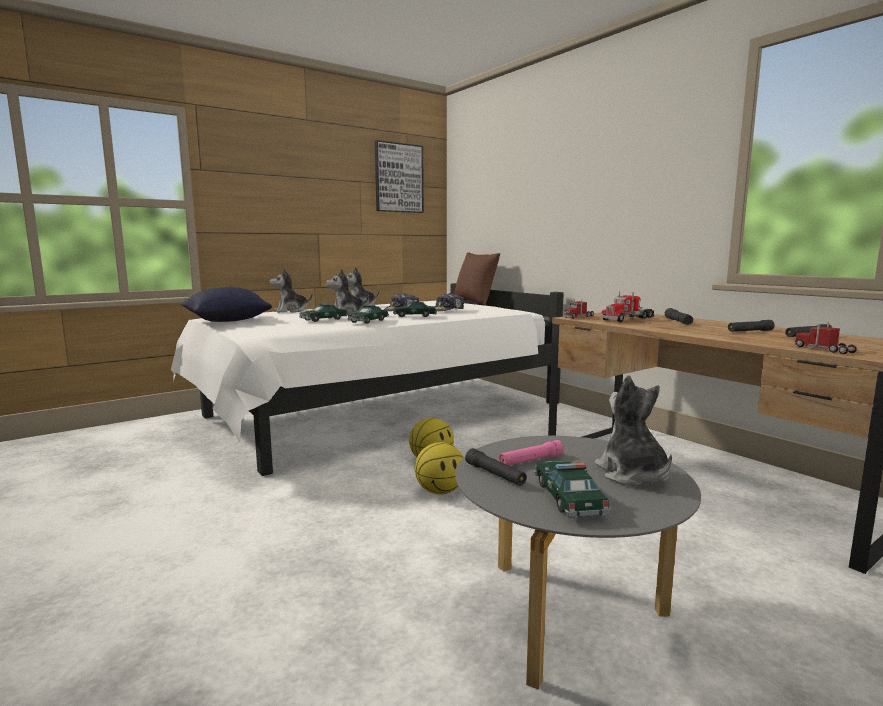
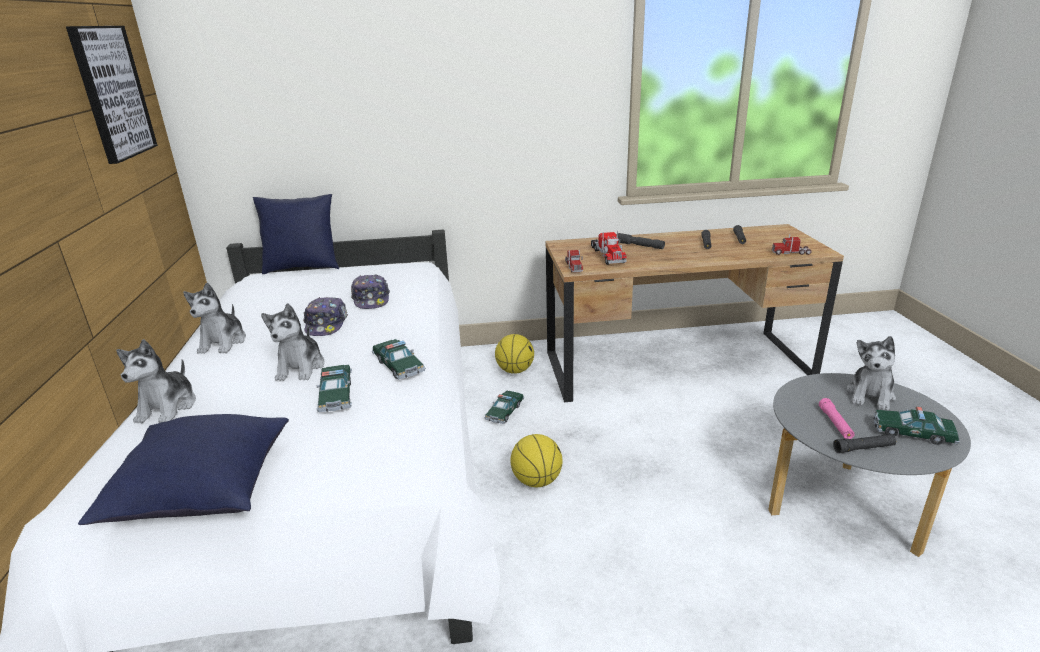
camera: 60 degrees left, 15 degrees up
(414, 316) = (393, 328): toy car -> toy car (505, 412)
(440, 491) = (616, 499): basketball -> basketball (515, 370)
(475, 303) = (302, 268): brown pillow -> blue pillow
(632, 475) = (870, 395): plush toy -> plush toy turned 75 degrees counterclockwise

